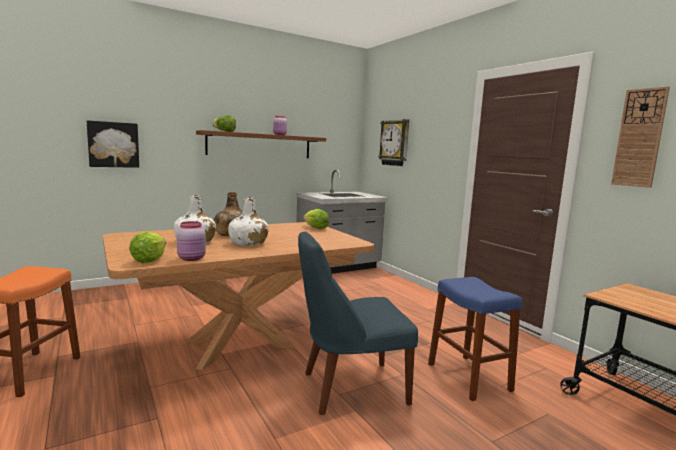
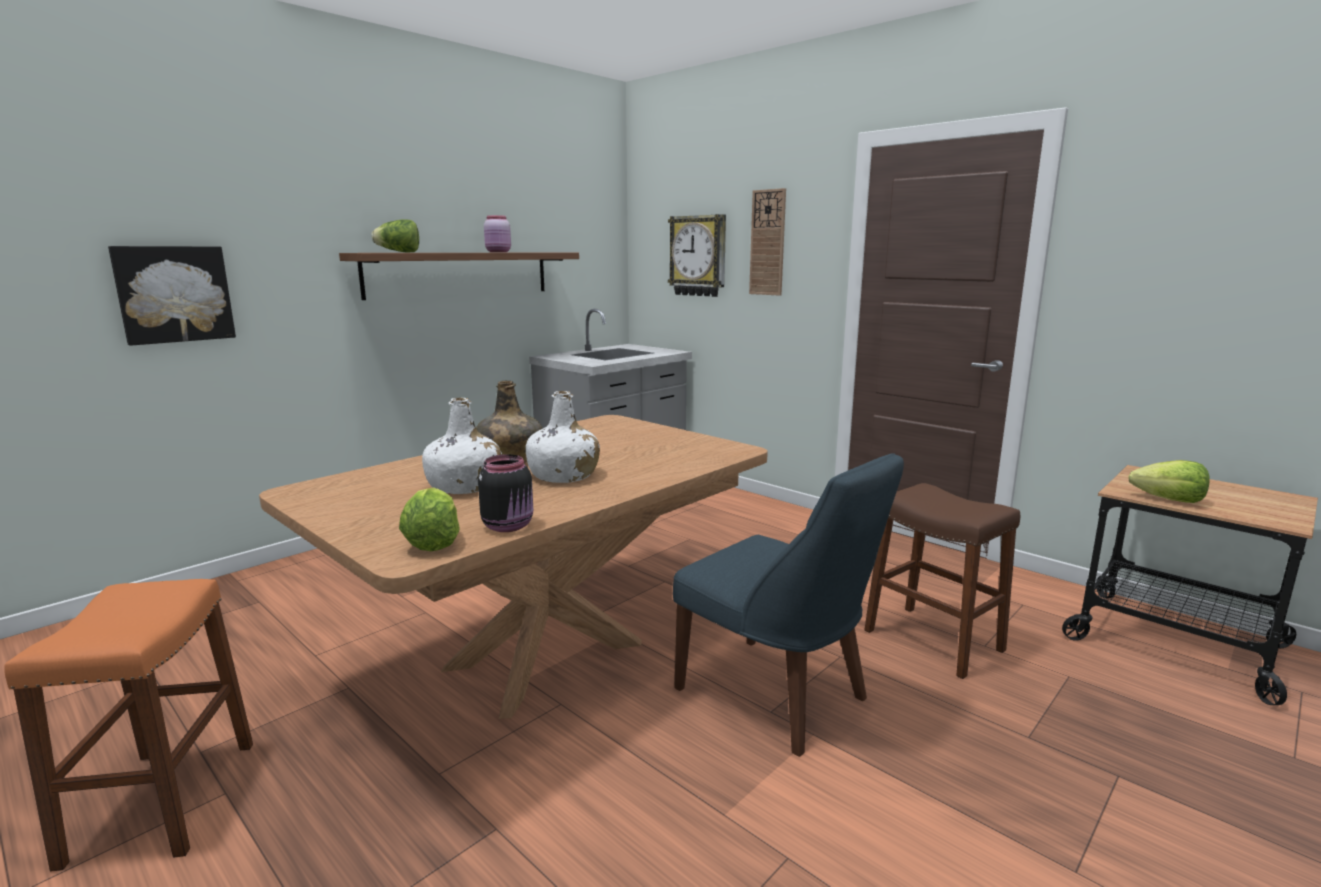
camera: 15 degrees left, 5 degrees up
(192, 258) = (509, 526): pink jar -> black jar
(315, 228) = (634, 427): lettuce -> lettuce (1169, 500)
(349, 388) = (778, 697): blue chair -> blue chair turned 105 degrees counterclockwise
(468, 377) = (933, 640): blue stool -> brown stool
(639, 138) = (1143, 246): wall clock -> wall clock (768, 243)

